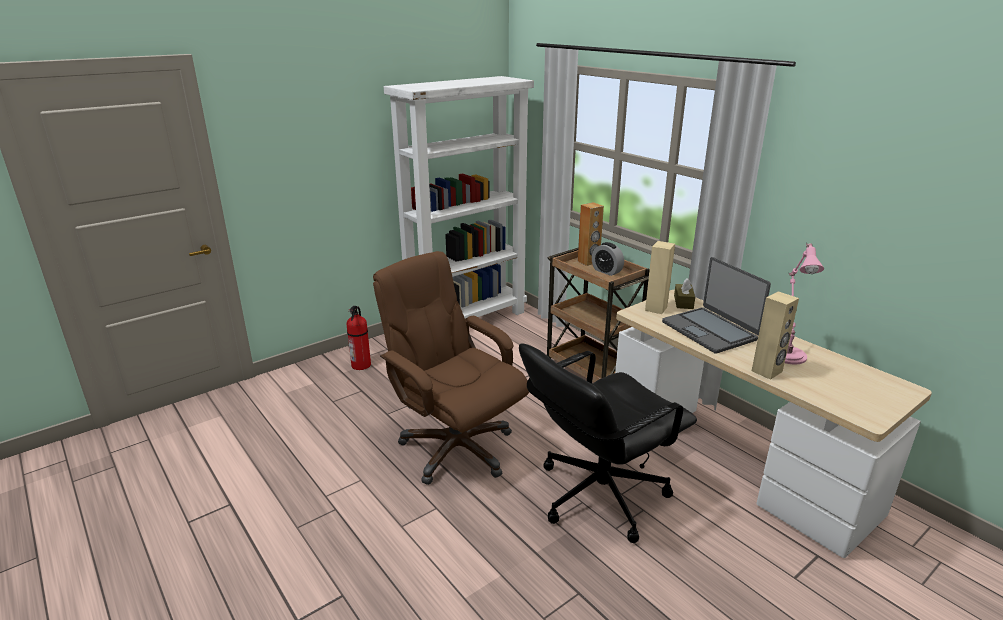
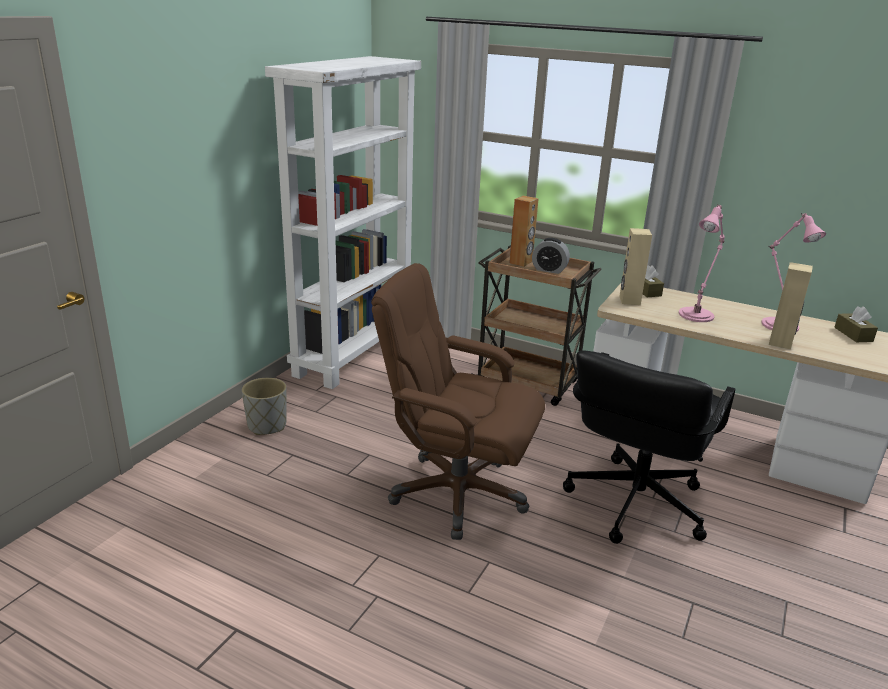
camera: 25 degrees left, 0 degrees up
(361, 365) = (267, 426): fire extinguisher -> grey planter
(710, 331) = (697, 314): laptop -> pink table lamp
(864, 377) = (853, 334): none -> brown tissue box

